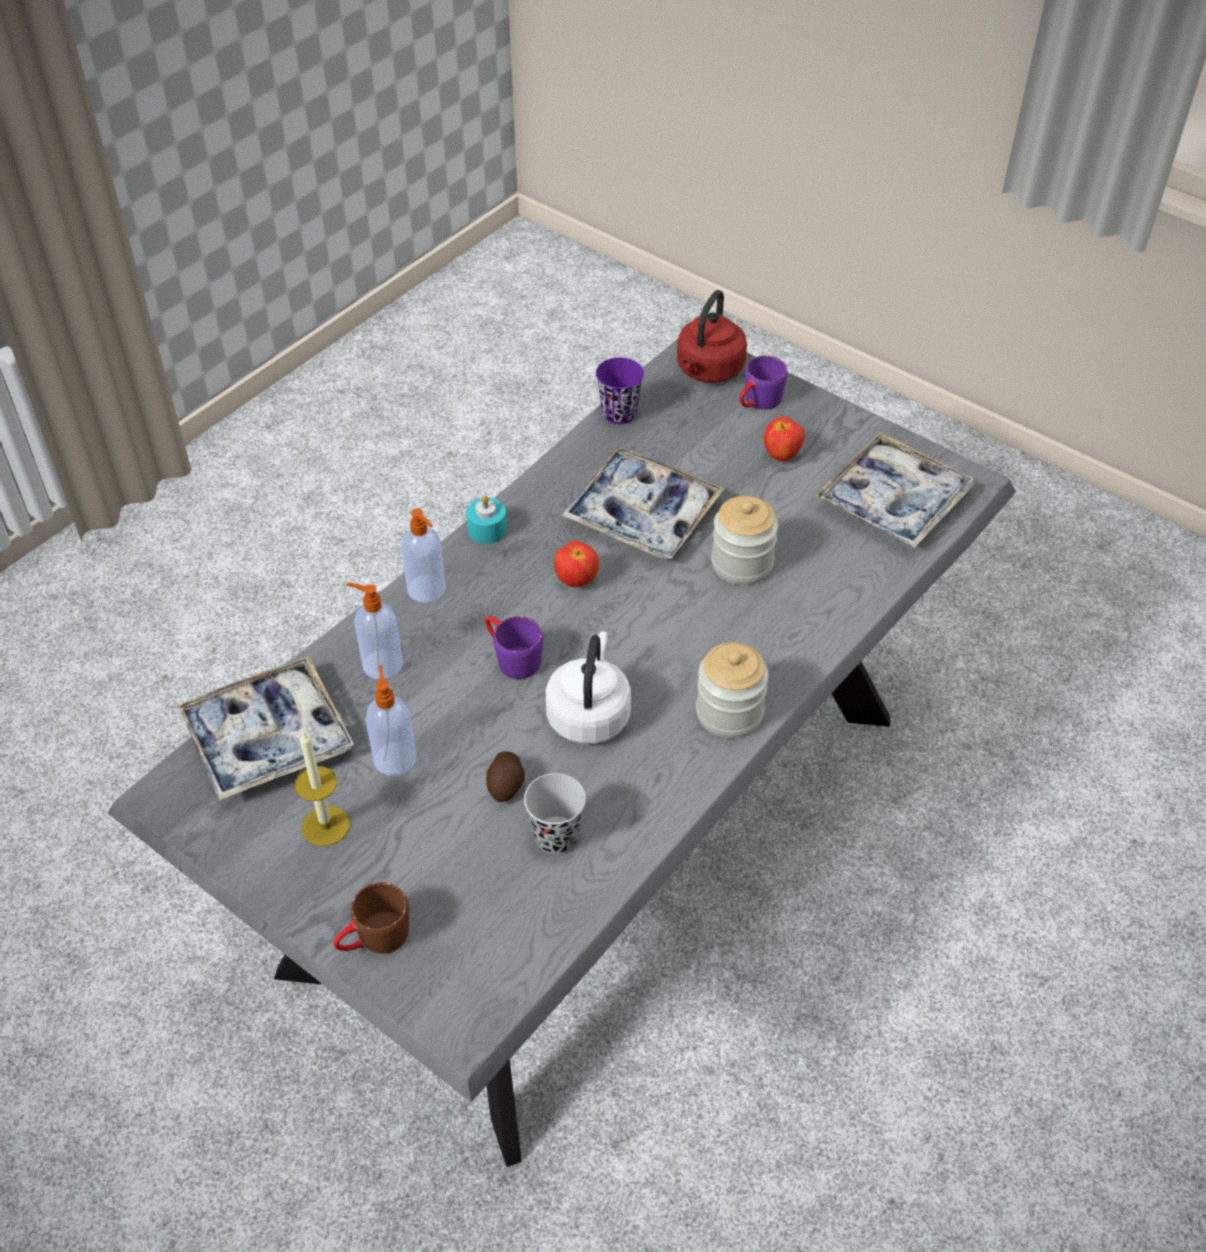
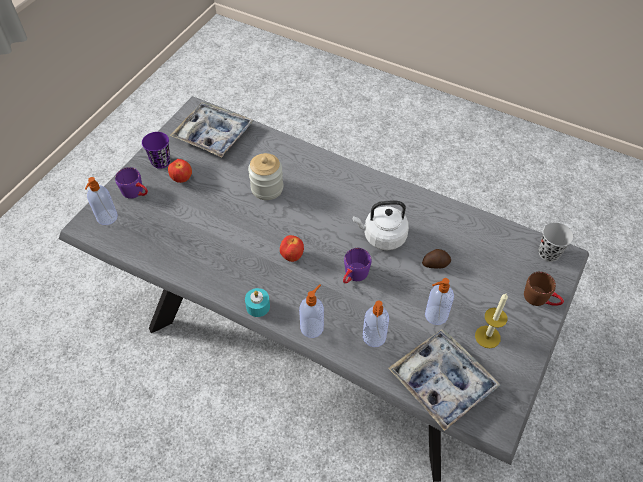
camera: 100 degrees left, 5 degrees up
(556, 836) = (458, 239): black cup -> black cup (548, 253)
(619, 413) = (148, 256): purple cup -> purple cup (161, 162)
(642, 514) = (235, 234): tray -> none
(708, 371) = (107, 218): red kettle -> soap dispenser
(729, 713) = (366, 184): jar -> none

